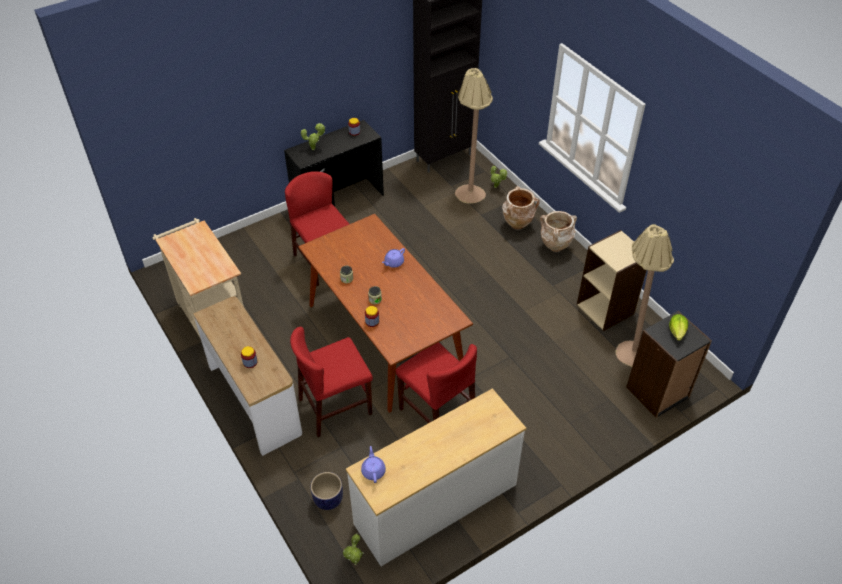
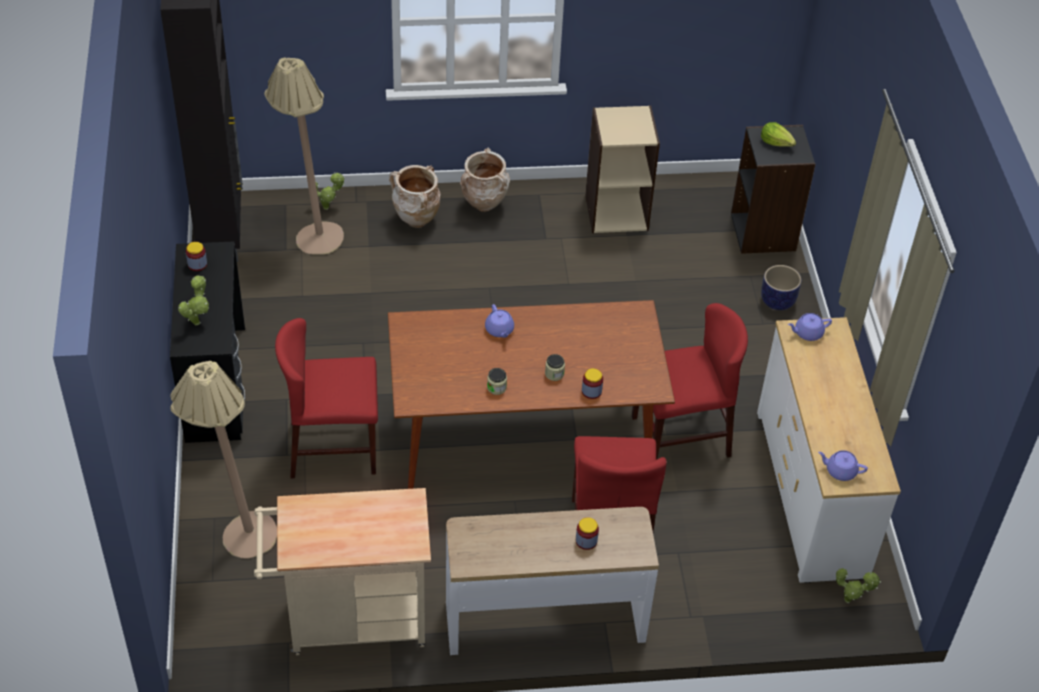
camera: 65 degrees left, 0 degrees up
(328, 499) = (750, 595): planter -> planter (777, 301)
(493, 410) = (807, 333): none -> purple teapot
(629, 347) = (687, 222): beige floor lamp -> beige floor lamp (237, 534)

